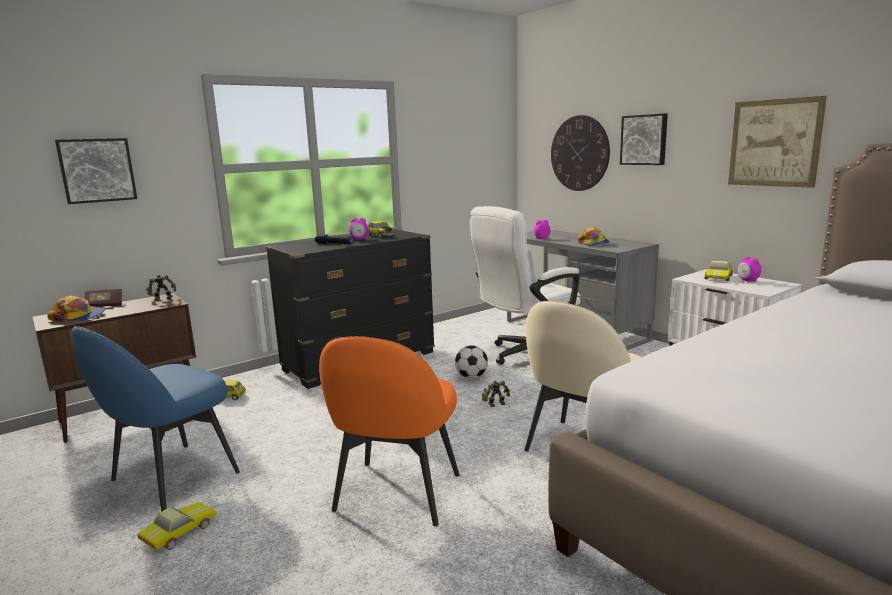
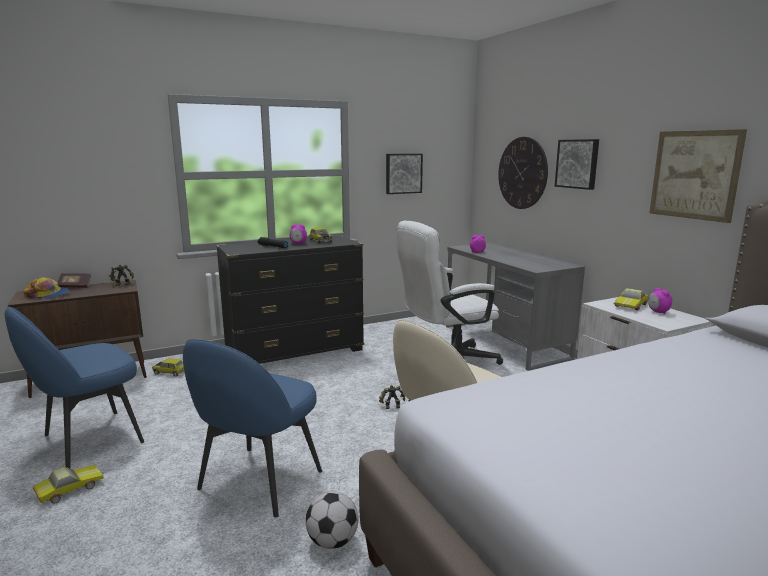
camera: 10 degrees right, 0 degrees up
(97, 170) = (74, 174): picture -> picture (403, 173)
(396, 494) = (258, 482): orange chair -> blue chair
(471, 377) = (384, 378): football -> football (332, 541)
(593, 243) = (520, 261): cap -> none

